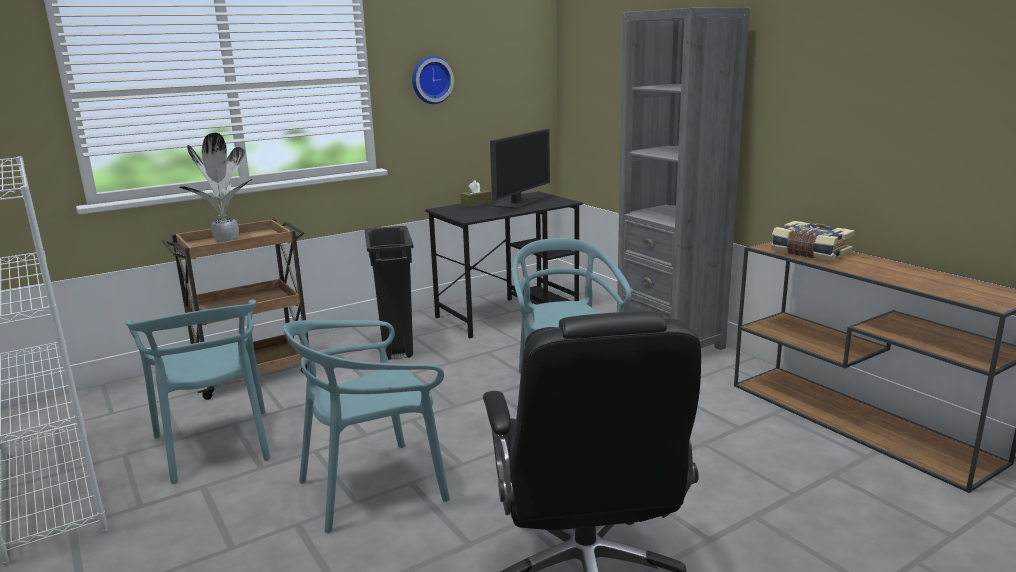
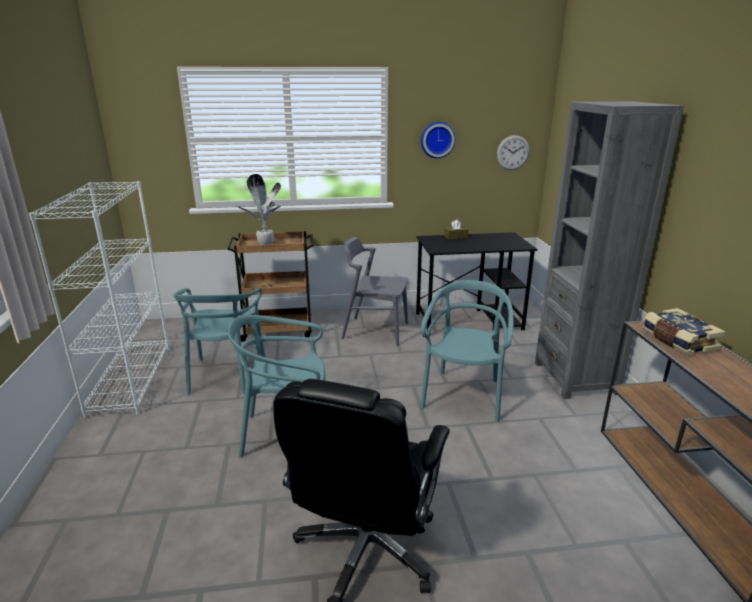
camera: 25 degrees right, 5 degrees up
(396, 346) = (375, 330): black trash can -> grey chair
(517, 203) = (486, 241): monitor -> none
(520, 92) = (513, 152): none -> wall clock

